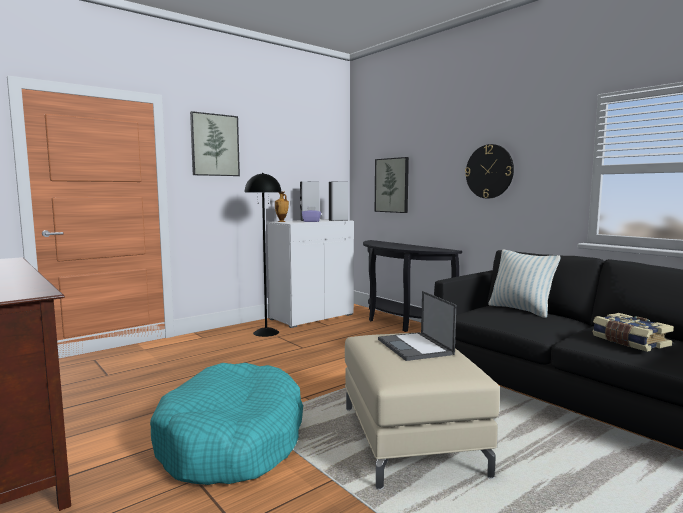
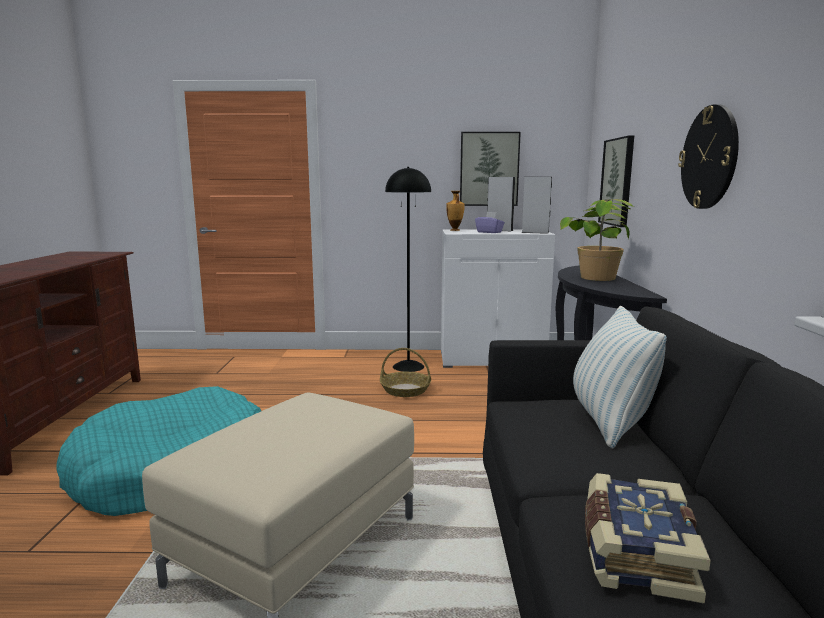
camera: 40 degrees right, 5 degrees up
(214, 145) = (377, 134): picture -> picture (489, 169)
(294, 346) = (405, 390): none -> basket
(405, 247) = (597, 281): none -> potted plant
(415, 347) = (303, 428): laptop -> none

